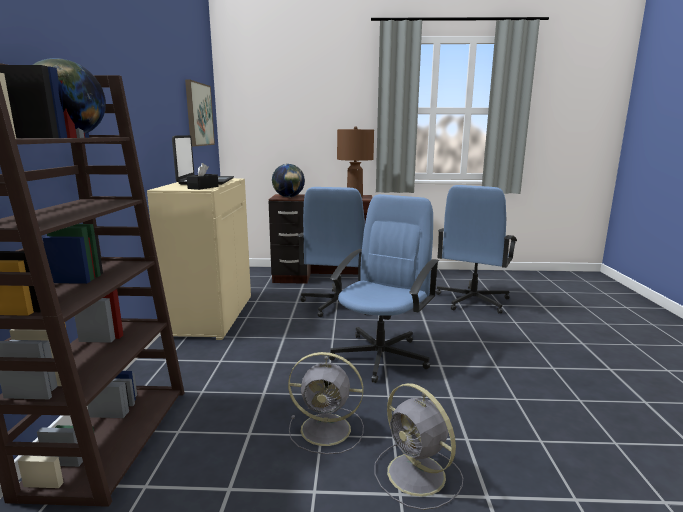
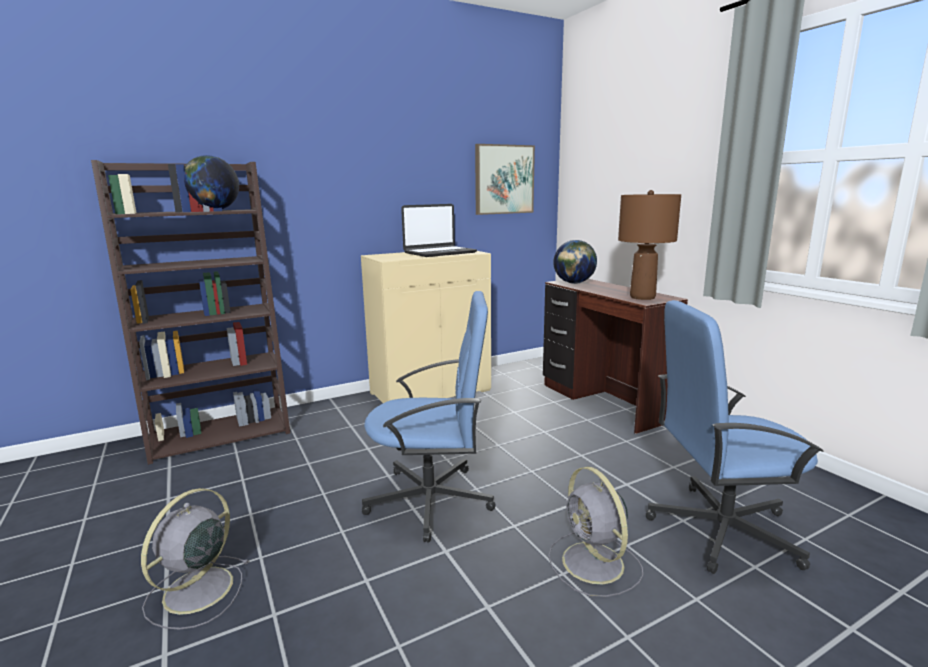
camera: 60 degrees right, 0 degrees up
(203, 187) = (396, 258): black tissue box -> none
(328, 429) = (260, 514): grey fan -> grey fan (594, 564)
(337, 304) = (539, 433): blue office chair -> none

